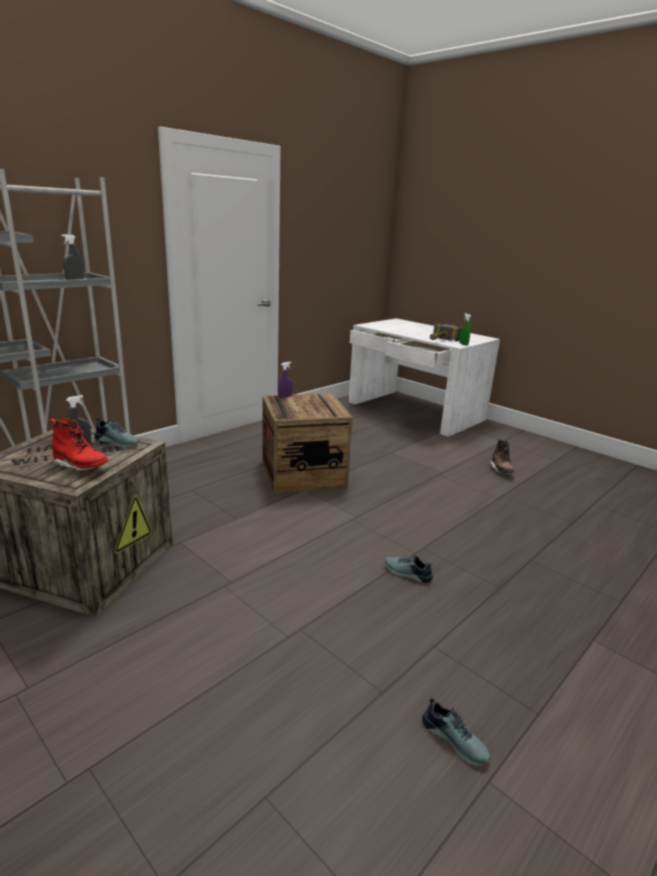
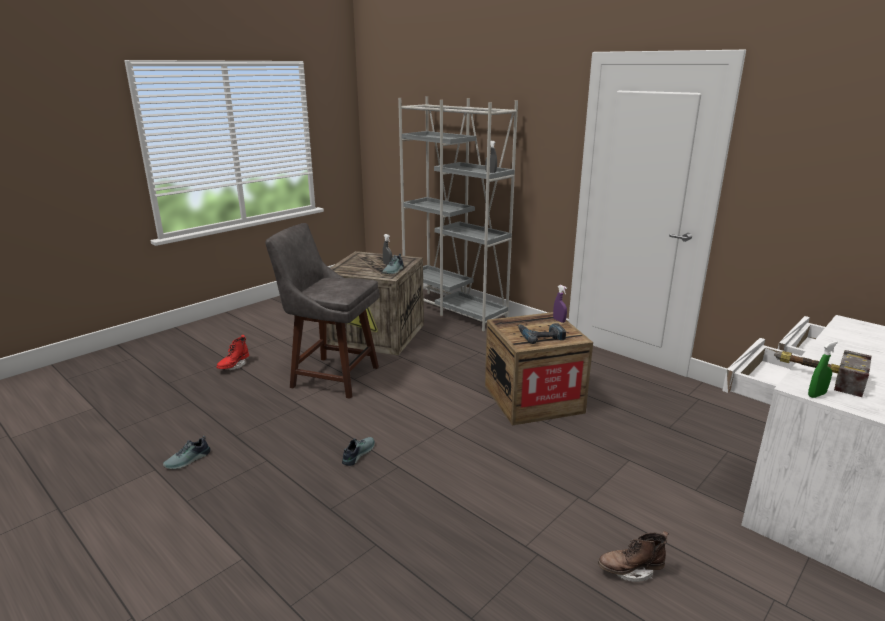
camera: 90 degrees right, 0 degrees up
(81, 466) = (357, 268): red boot -> red boot (234, 366)
(216, 603) = (332, 376): none -> grey stool
(319, 406) = (541, 336): none -> power drill

